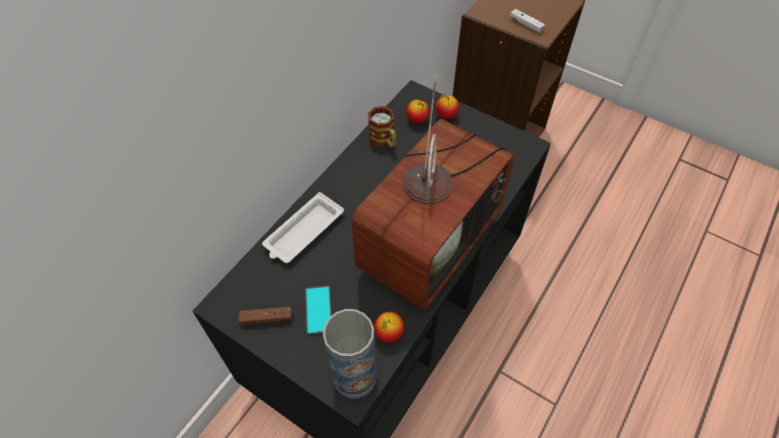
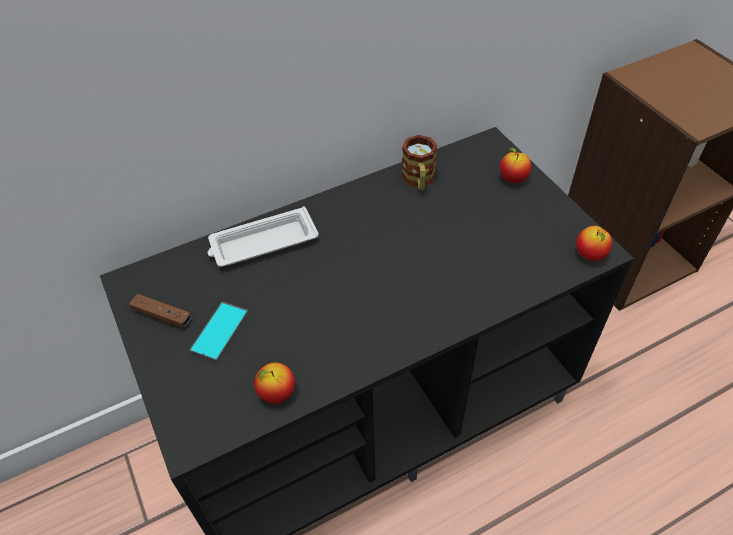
camera: 30 degrees right, 5 degrees down
(354, 377) = (206, 422): vase -> none
(417, 120) = (473, 172): apple -> apple (590, 255)
(428, 237) = (396, 306): television -> none
(526, 24) = (685, 106): white game controller -> none

